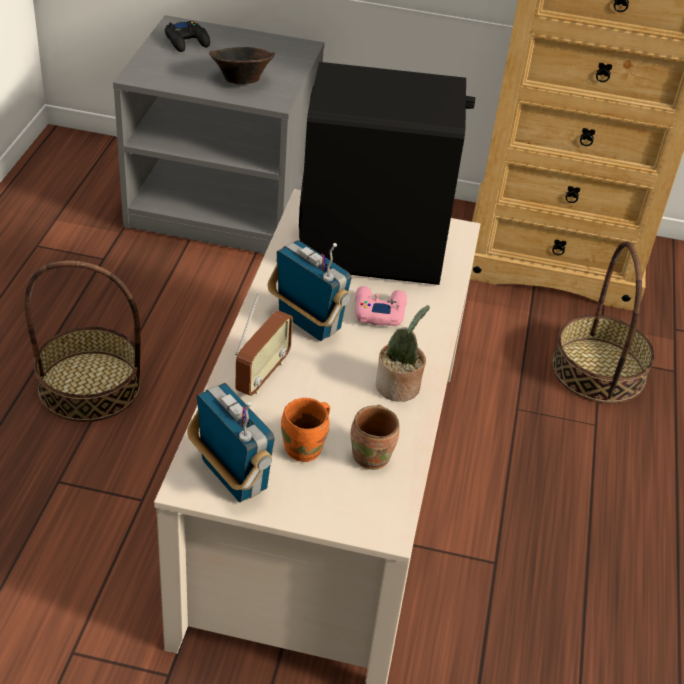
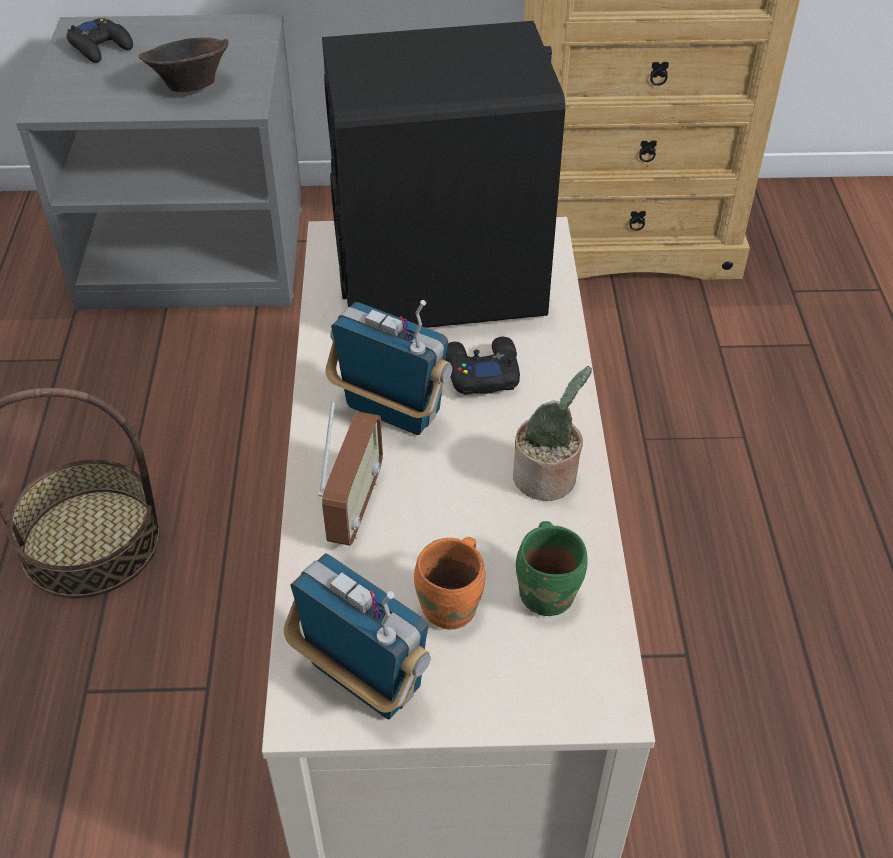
camera: 10 degrees left, 5 degrees up
(373, 455) = (549, 592): brown mug -> green mug
(379, 311) = (481, 372): pink game controller -> black game controller
(599, 370) = (724, 365): basket -> none

